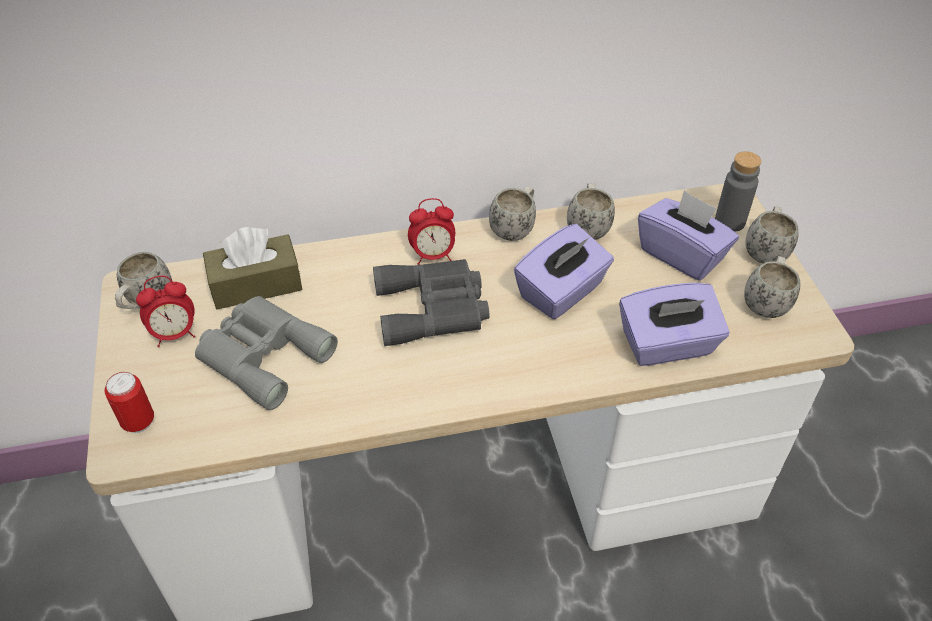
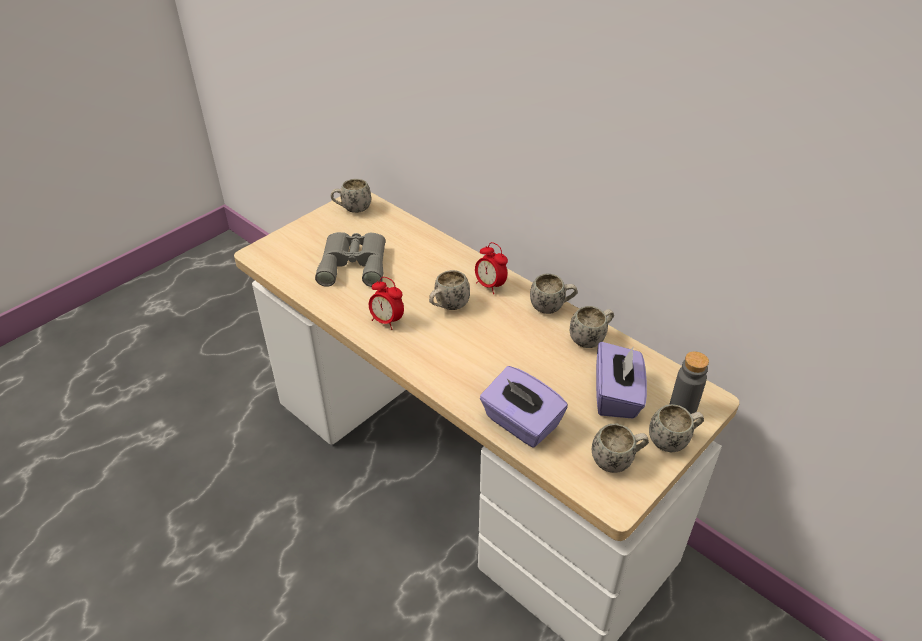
camera: 55 degrees right, 5 degrees down
(138, 422) = (278, 248): can -> none
(175, 334) = (341, 229): alarm clock -> alarm clock (387, 321)
(256, 284) = (400, 235): brown tissue box -> none
(434, 309) = (448, 307): grey binoculars -> white mug
(562, 292) = (517, 353): purple tissue box -> none

